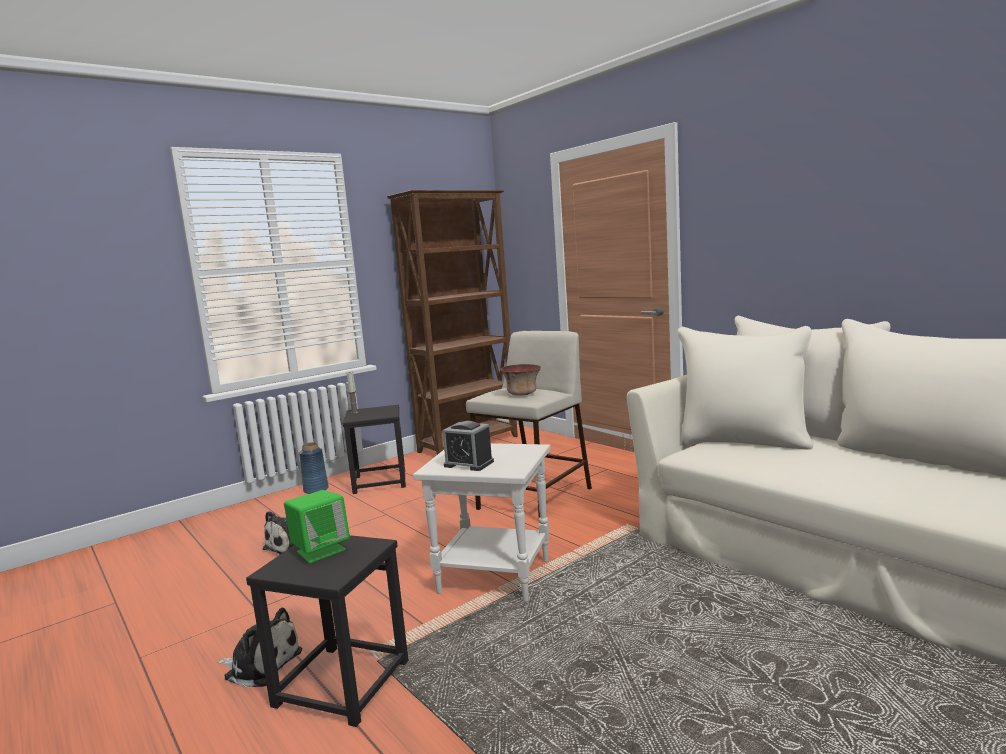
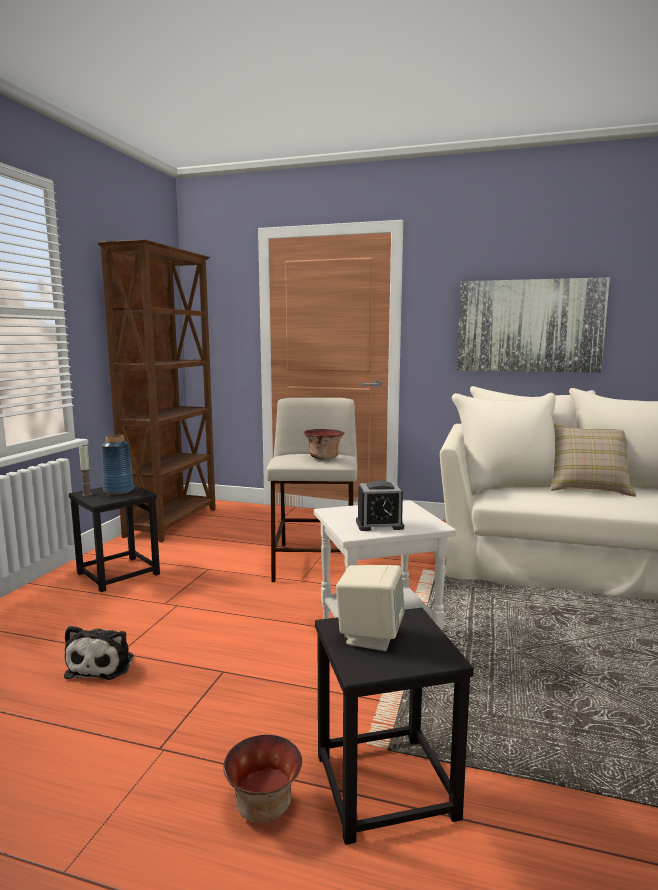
camera: 35 degrees left, 0 degrees up
(261, 664) = (262, 806): plush toy -> bowl
(315, 489) = (39, 596): blue vase -> blue vase (118, 490)
(320, 551) = (370, 636): green speaker -> beige speaker
(822, 235) = (529, 326): none -> picture
(835, 455) = (587, 488): none -> beige pillow

